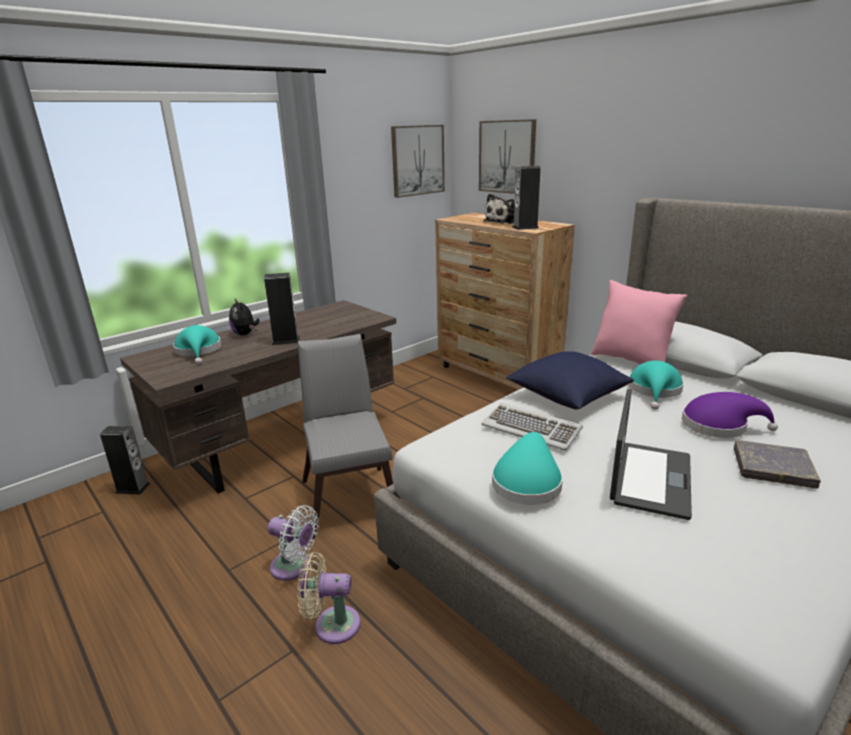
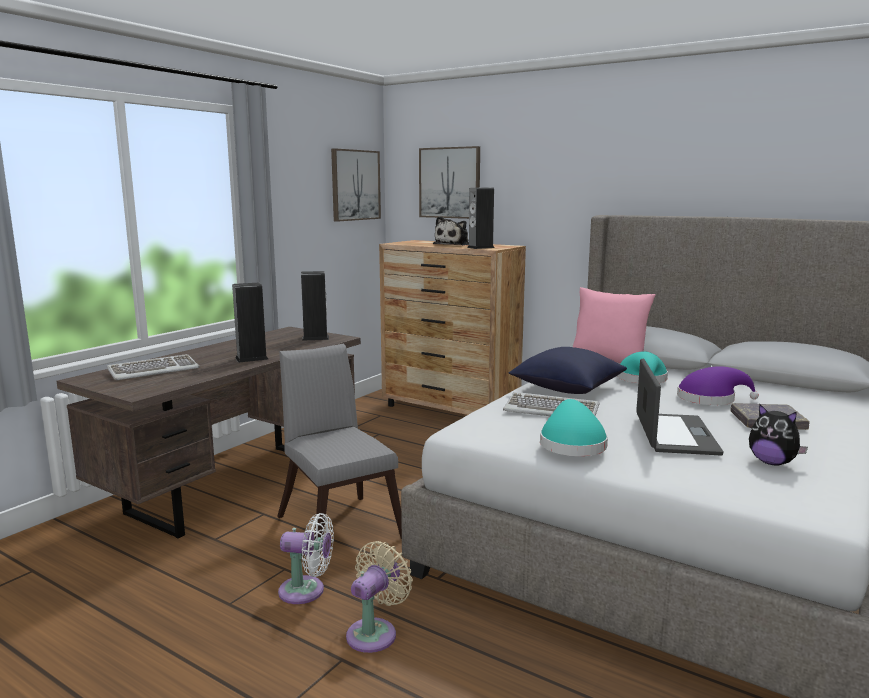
camera: 15 degrees left, 10 degrees down
(132, 488) = (61, 545): speaker -> speaker (315, 338)
(199, 351) = (154, 370): turquoise hat -> keyboard
(245, 334) = (198, 355): plush toy -> plush toy (772, 463)
(332, 624) = (375, 632): beige fan -> beige fan turned 135 degrees clockwise

